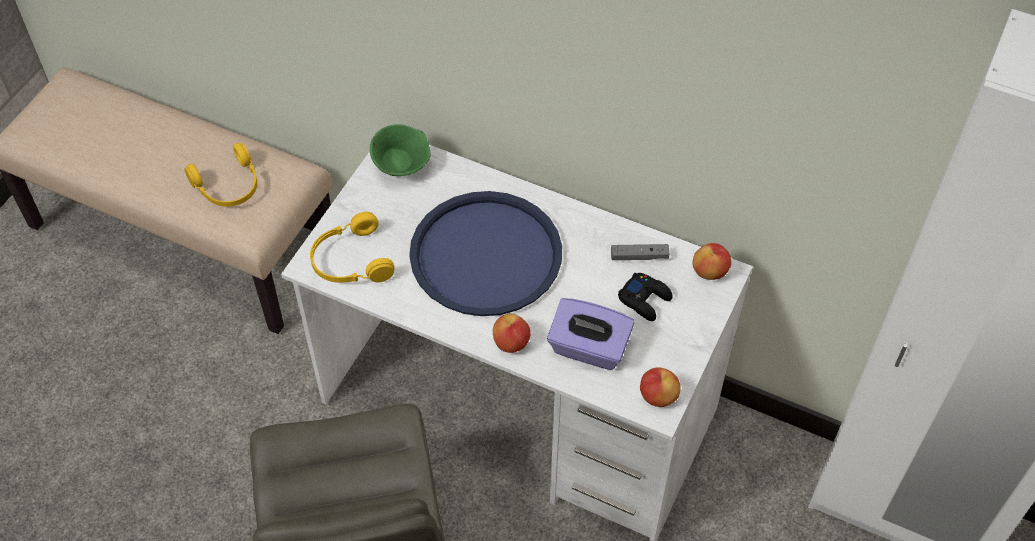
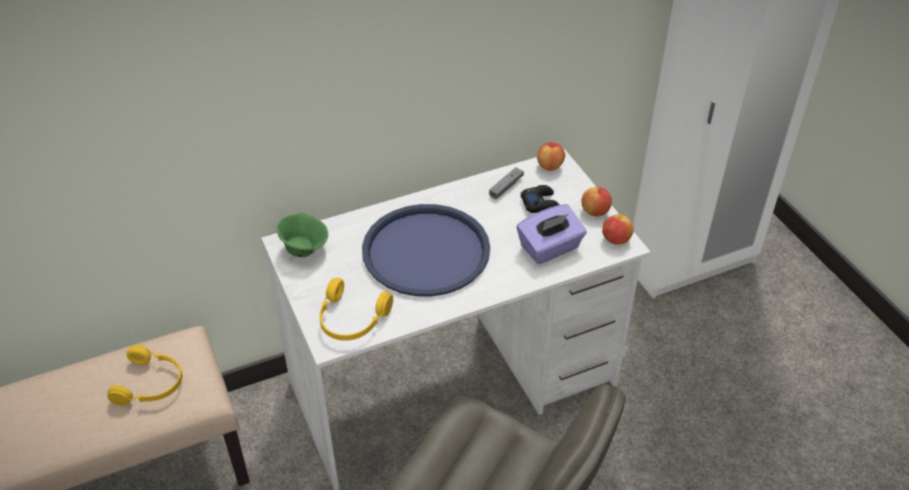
camera: 50 degrees left, 10 degrees down
(511, 343) = (508, 280): apple -> apple (595, 212)

